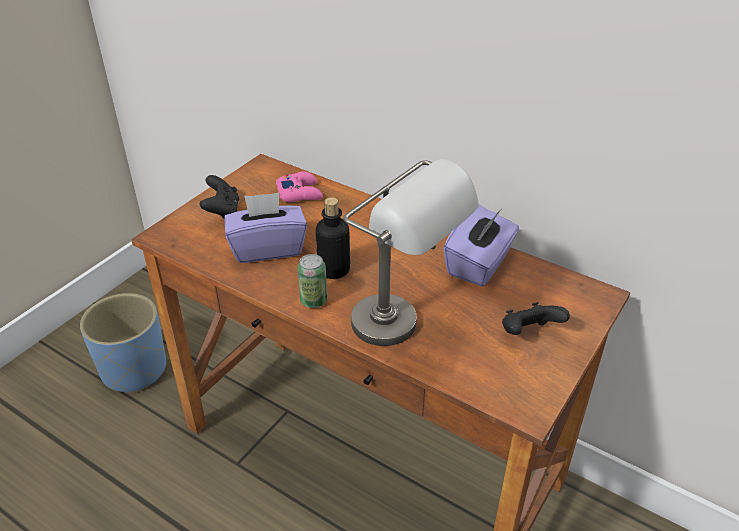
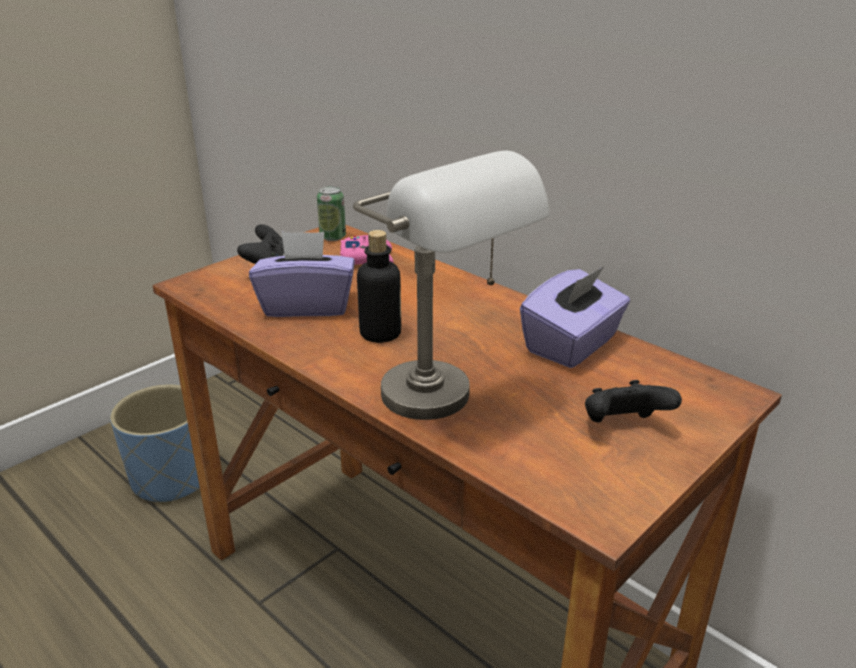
camera: 10 degrees right, 10 degrees down
(313, 301) = (342, 362): can -> can (332, 237)

